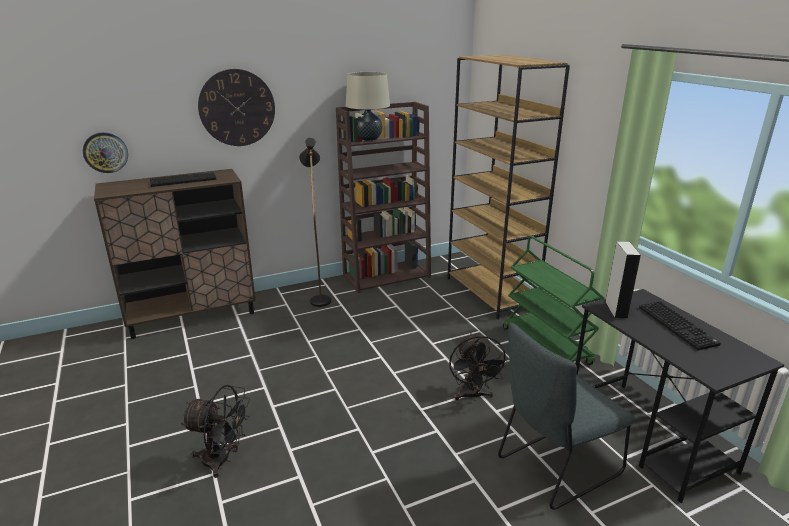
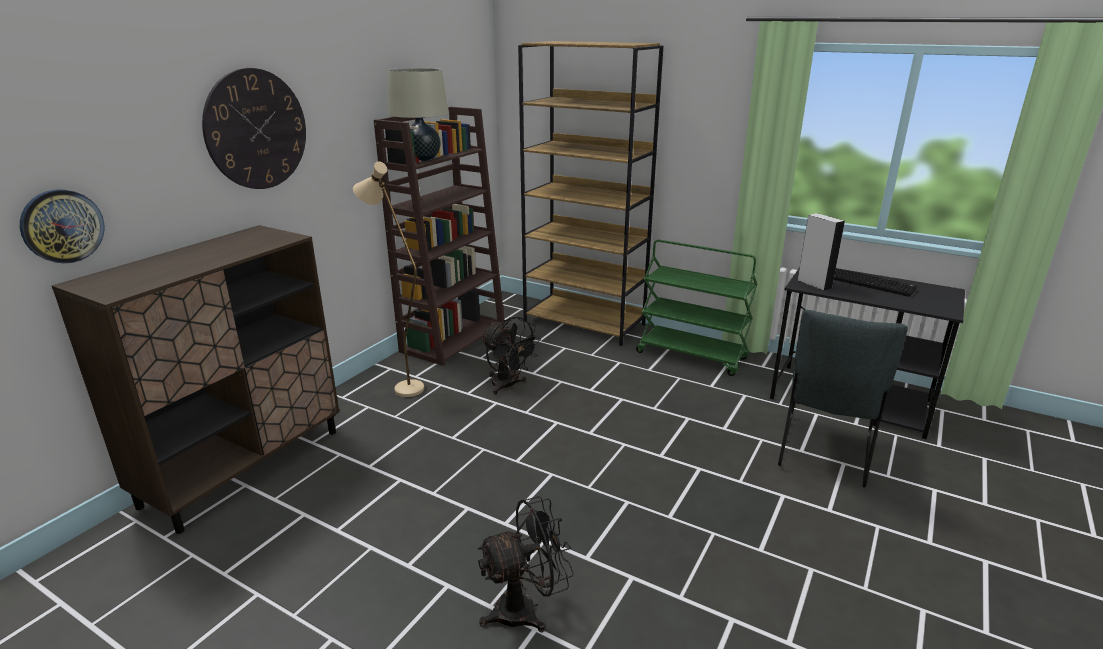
camera: 35 degrees left, 0 degrees up
(184, 180) = (216, 251): keyboard -> none
(319, 298) = (402, 386): black floor lamp -> beige floor lamp
(473, 396) = (689, 423): black fan -> black fan (508, 386)

